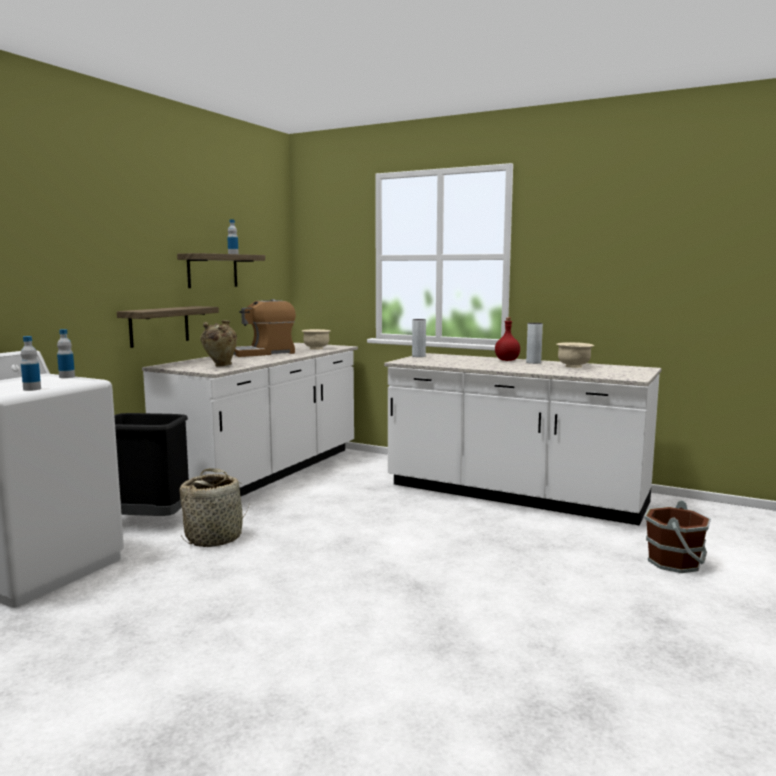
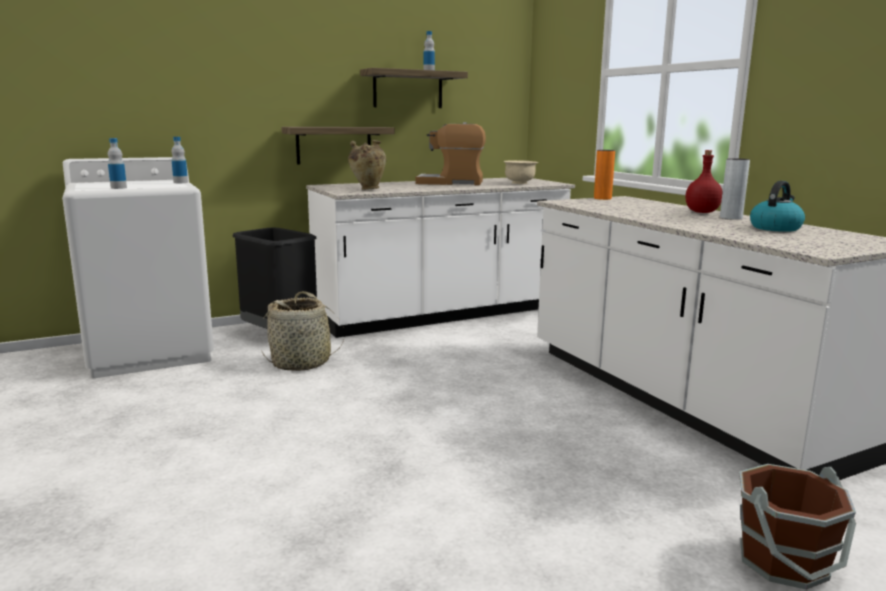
camera: 35 degrees right, 5 degrees up
(418, 356) = (602, 198): grey vase -> orange vase
(574, 366) = (775, 228): beige bowl -> kettle

